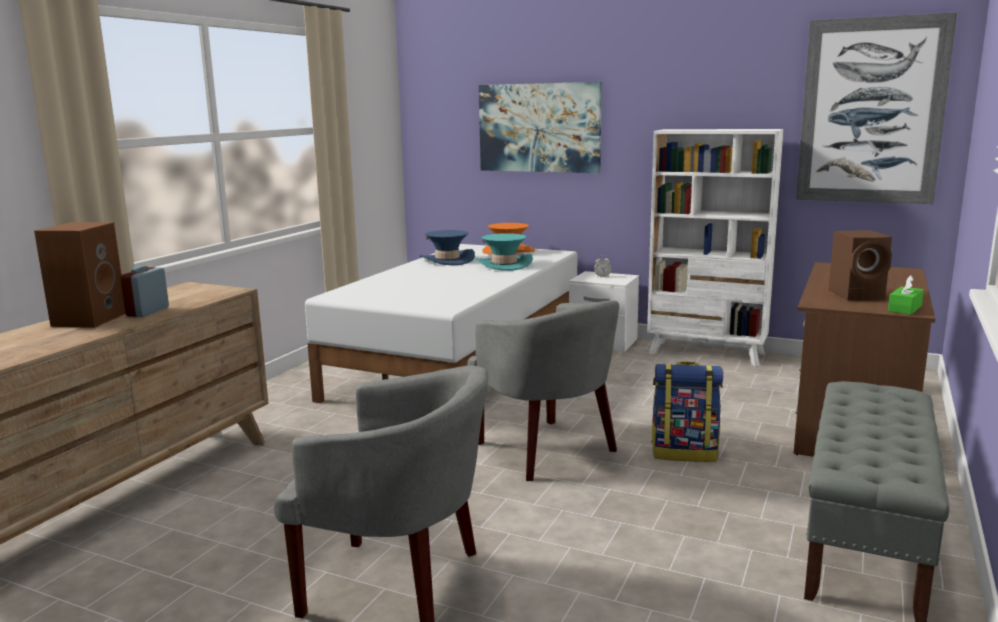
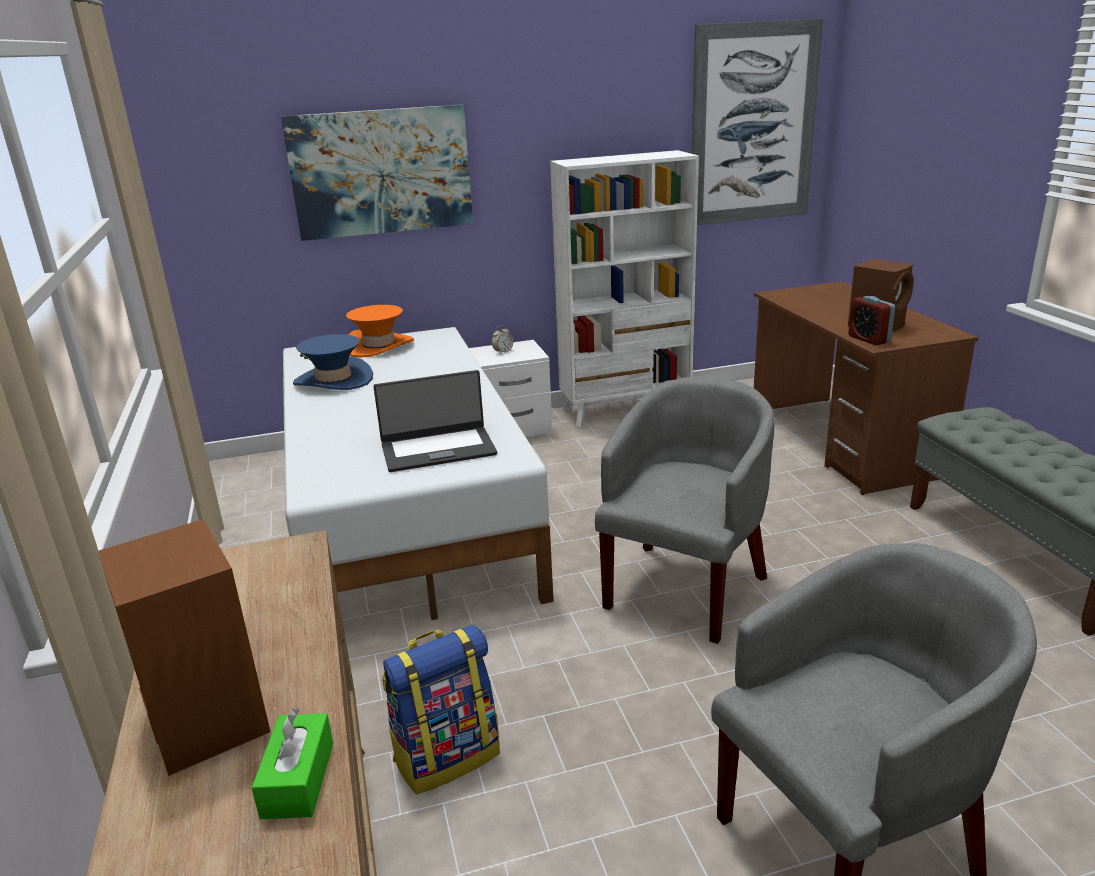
camera: 40 degrees left, 10 degrees up
(148, 312) = (274, 652): alarm clock -> alarm clock (869, 339)
(421, 296) = (438, 449): none -> laptop
(504, 265) = (422, 369): turquoise hat -> none
(547, 450) = (686, 587): grey armchair -> grey armchair turned 75 degrees counterclockwise
(685, 452) = (791, 531): backpack -> backpack (447, 756)
(904, 308) = (939, 332): green tissue box -> green tissue box (298, 779)

